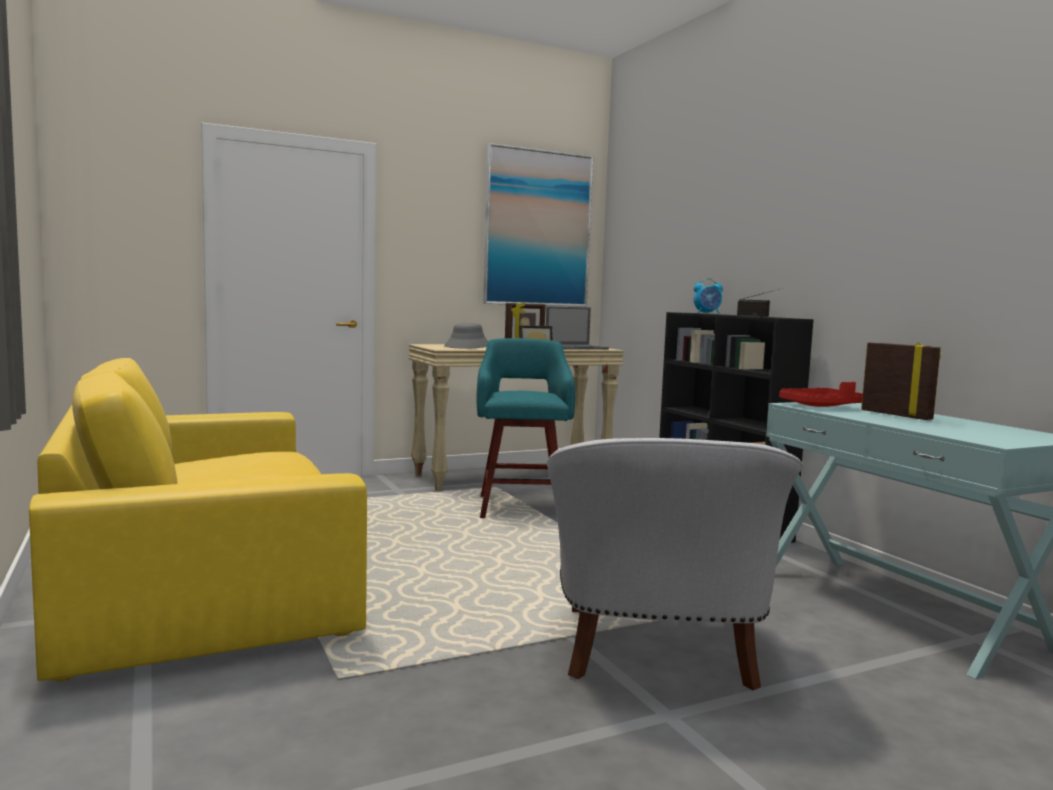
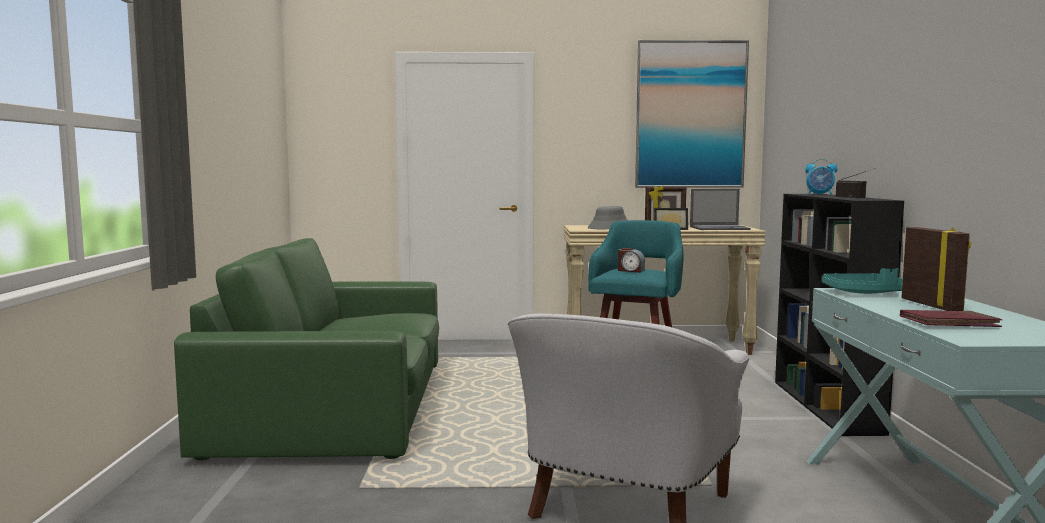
camera: 25 degrees right, 0 degrees up
(204, 579) = (337, 407): yellow sofa -> green sofa
(522, 392) = (630, 270): none -> alarm clock
(821, 406) = (865, 293): red tray -> turquoise tray
(947, 430) = (949, 323): none -> red book

